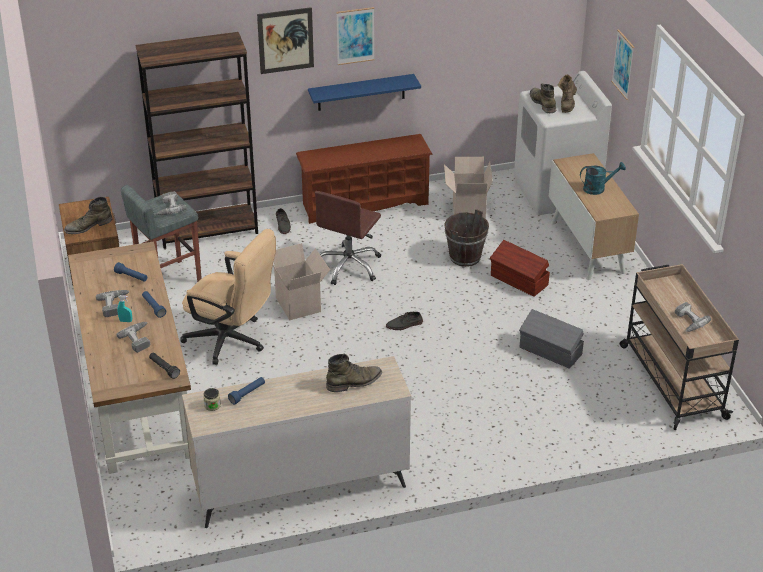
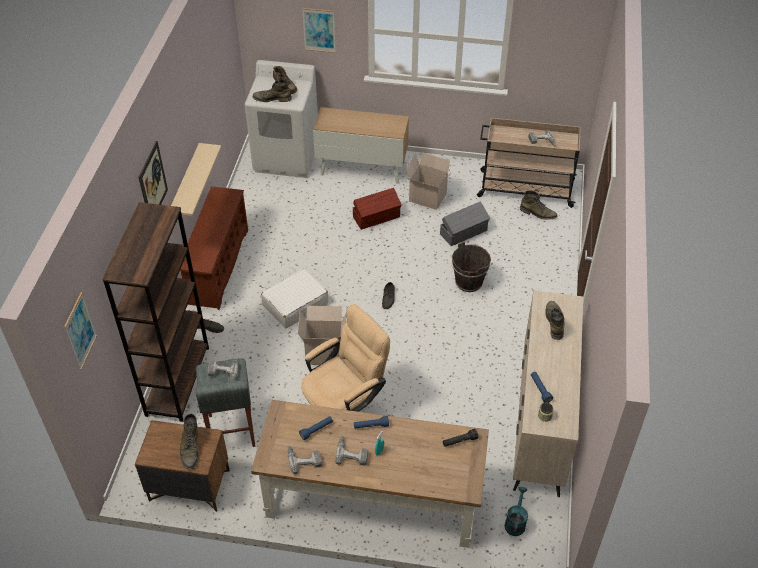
camera: 65 degrees left, 10 degrees up
(139, 339) = (410, 448): power drill -> power drill (304, 459)
(349, 266) = (295, 304): brown office chair -> white suitcase
(355, 36) = (175, 141): picture -> picture (80, 331)
(361, 92) = (185, 185): blue shelf -> beige shelf
(465, 257) = (330, 235): brown bucket -> brown bucket (469, 282)
(467, 211) = (273, 212): cardboard box -> cardboard box (426, 198)
(598, 188) = (365, 122): turquoise watering can -> turquoise watering can (515, 521)
(636, 403) = (538, 213): none -> green boot

